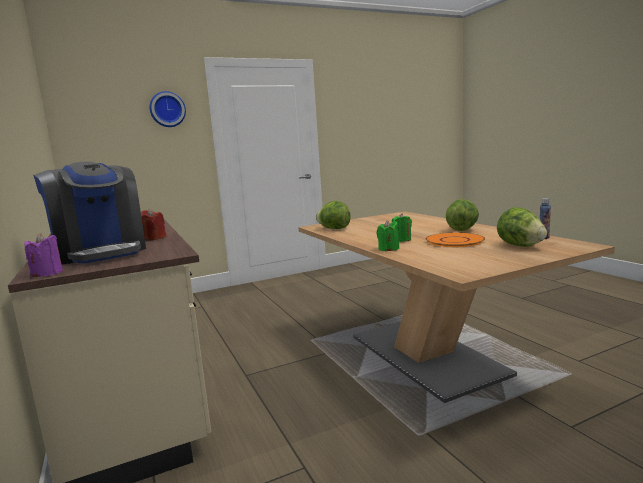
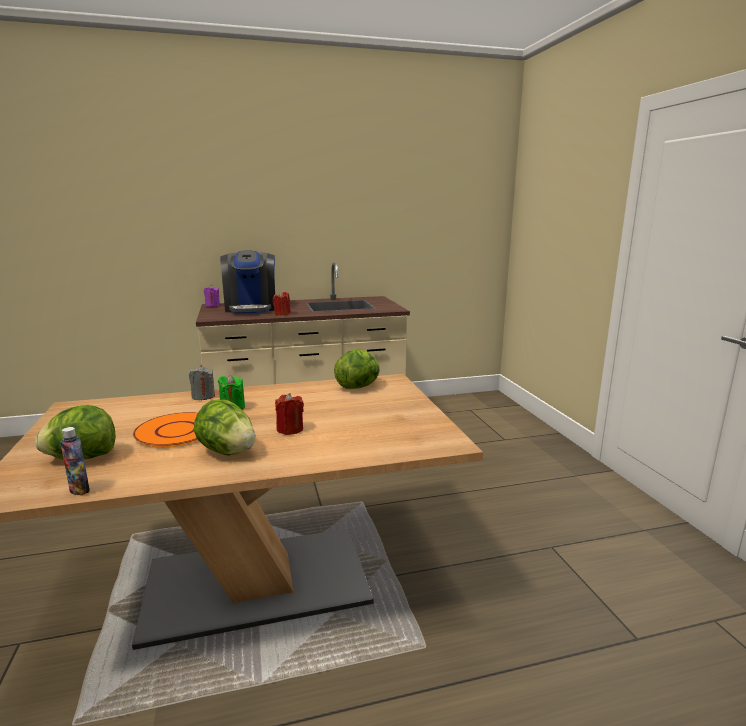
camera: 100 degrees right, 5 degrees up
(100, 253) = (251, 308): coffee machine -> coffee machine turned 75 degrees counterclockwise
(167, 109) = (587, 186): wall clock -> none
(388, 249) = (203, 396): green candle -> grey candle
(419, 228) = (290, 429): none -> red candle

